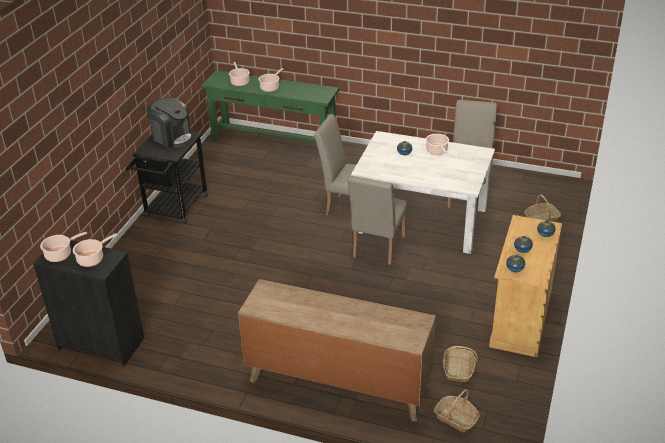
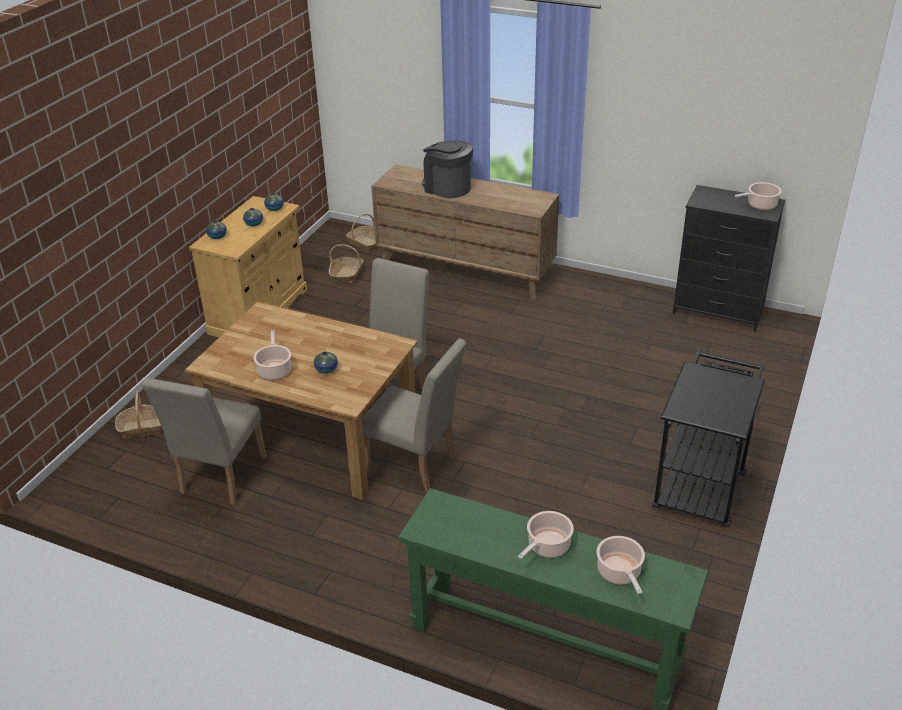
camera: 175 degrees left, 0 degrees up
(92, 259) = (721, 200): cooking pot -> none
(172, 137) = (710, 407): coffee machine -> coffee machine (447, 187)
(420, 220) = (315, 438): white dining table -> brown dining table

